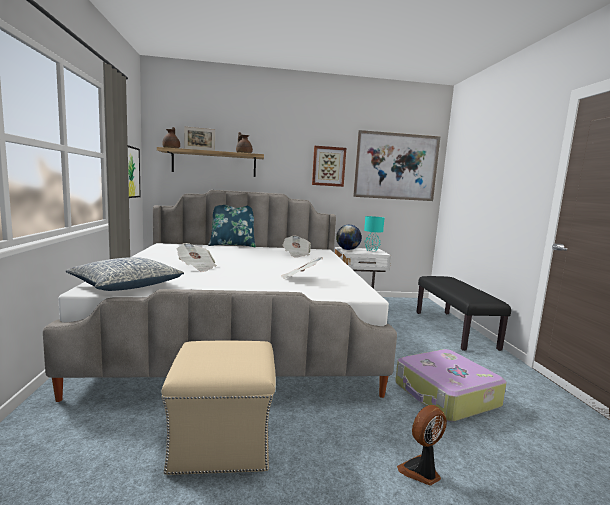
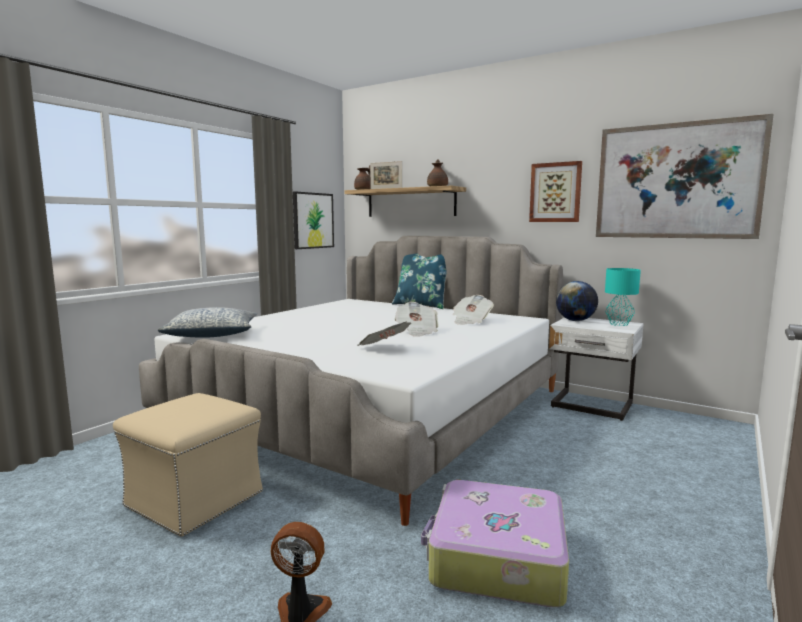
camera: 40 degrees right, 0 degrees up
(196, 267) = (313, 325): newspaper -> newspaper (416, 331)
(454, 330) = (707, 483): black bench -> none

